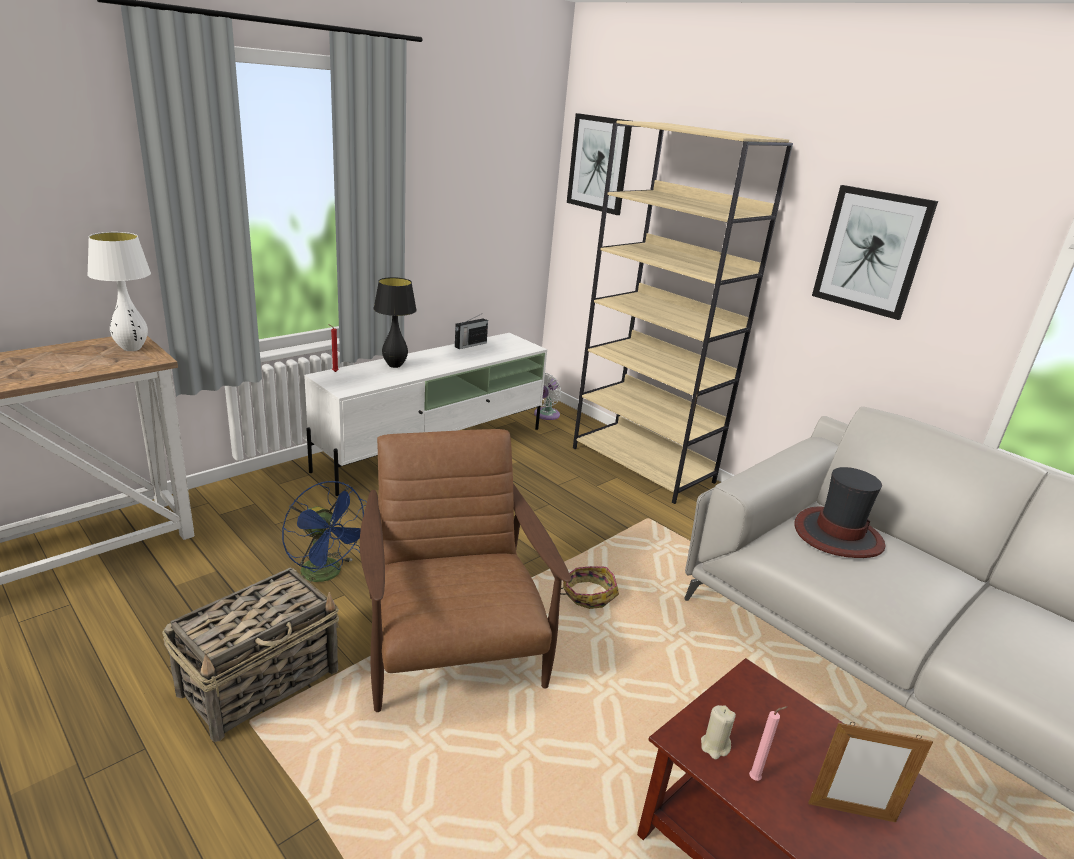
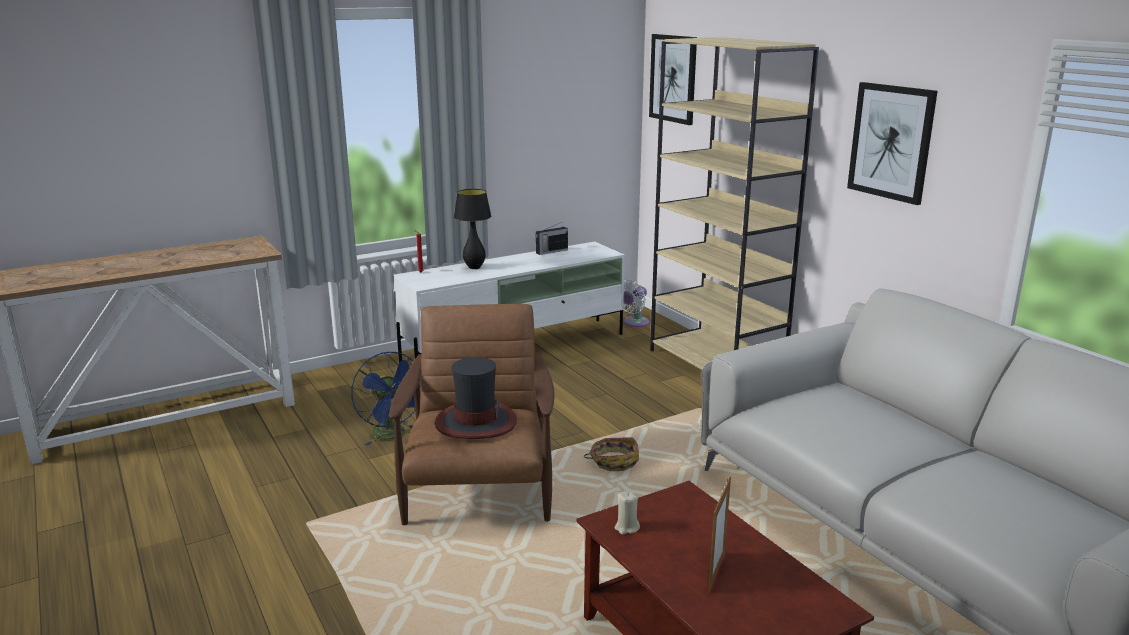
camera: 15 degrees right, 5 degrees down
(132, 349) = (251, 246): white table lamp -> none
(261, 681) = (322, 500): basket -> none
(756, 779) = (649, 547): pink candle -> none
(838, 535) = (832, 402): hat -> hat (475, 422)
(851, 812) = (716, 572): picture frame -> picture frame turned 90 degrees counterclockwise

